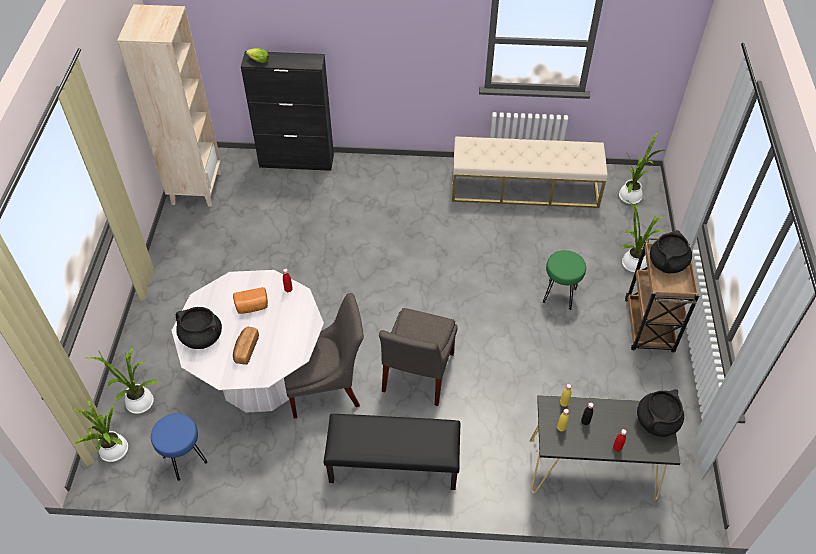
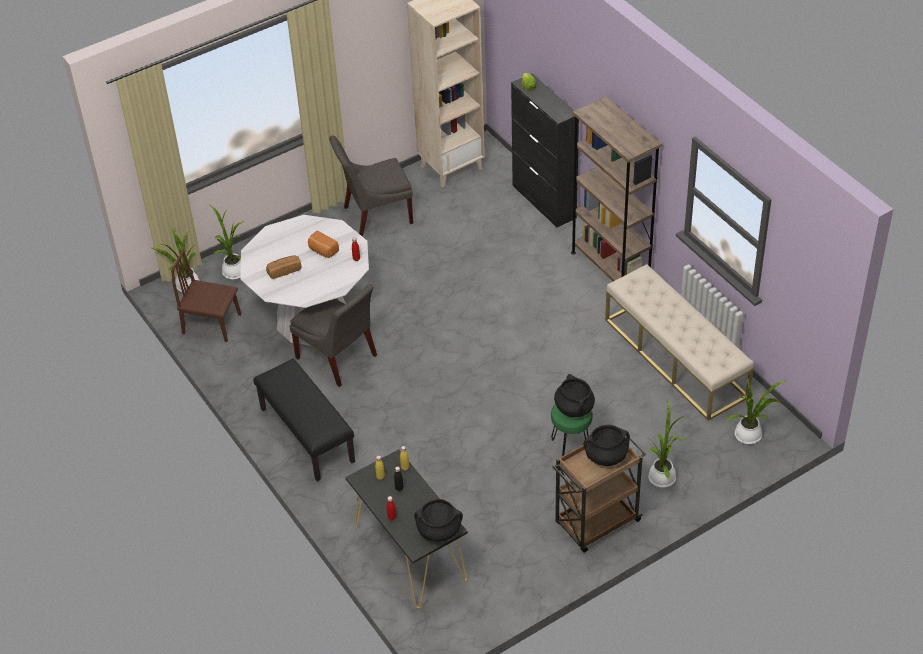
camera: 55 degrees right, 5 degrees down
(184, 459) = (212, 324): blue stool -> brown chair
(201, 337) = (273, 243): black cooking pot -> black cooking pot (574, 408)
(404, 168) = (610, 268): none -> brown bookcase
(416, 375) = (399, 402): grey chair -> grey chair (374, 216)

